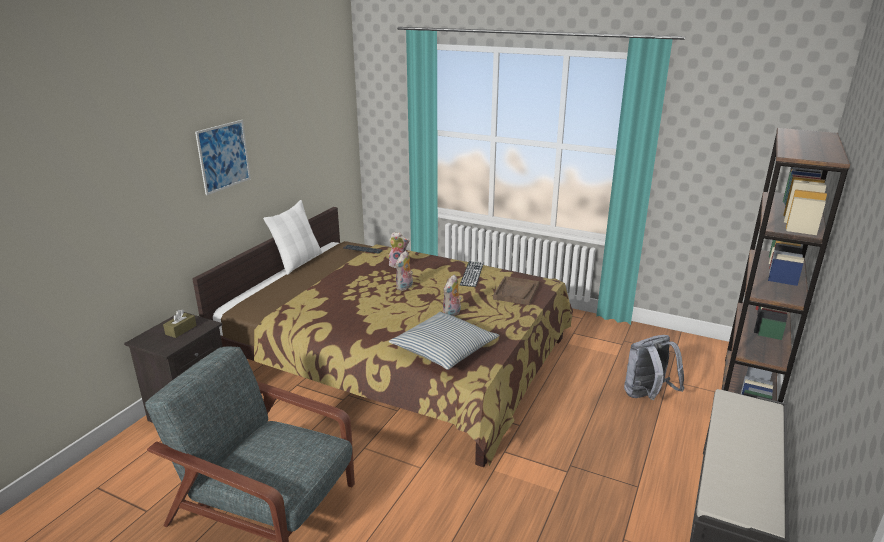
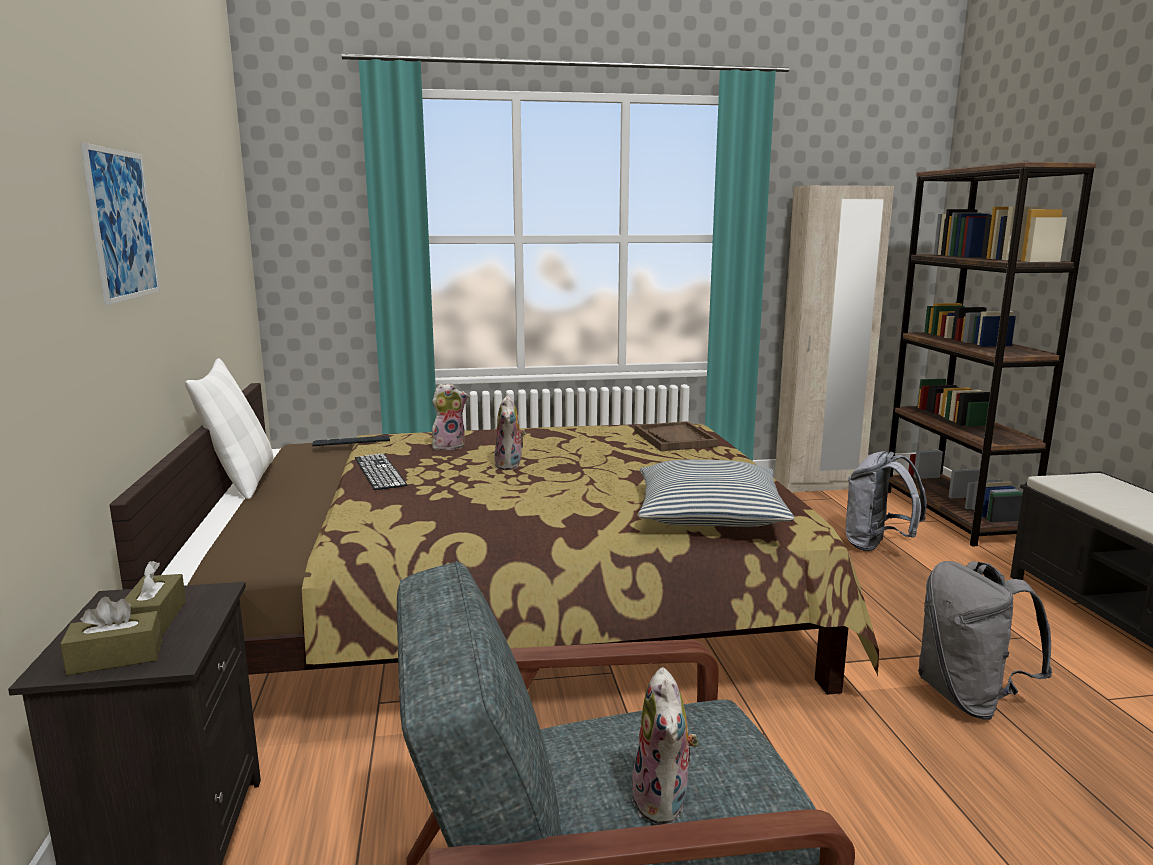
camera: 35 degrees left, 10 degrees down
(156, 342) = (116, 657): none -> brown tissue box
(452, 314) = (640, 476): plush toy -> plush toy (664, 802)
(472, 273) = (579, 434): keyboard -> keyboard (379, 471)
(543, 500) = (969, 699): none -> grey backpack
(682, 340) = (819, 485): none -> beige wardrobe

